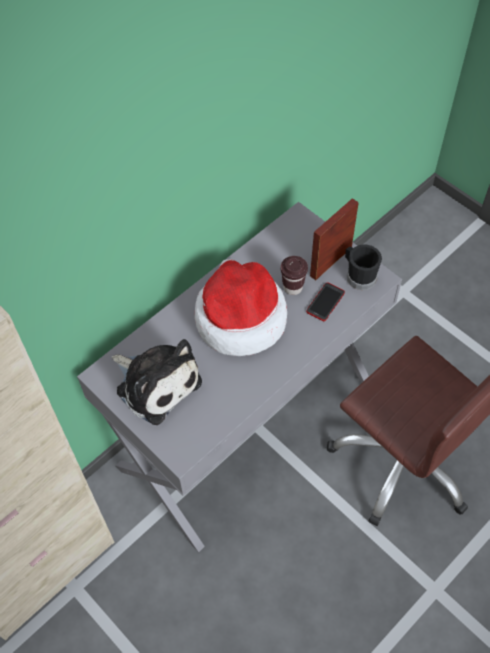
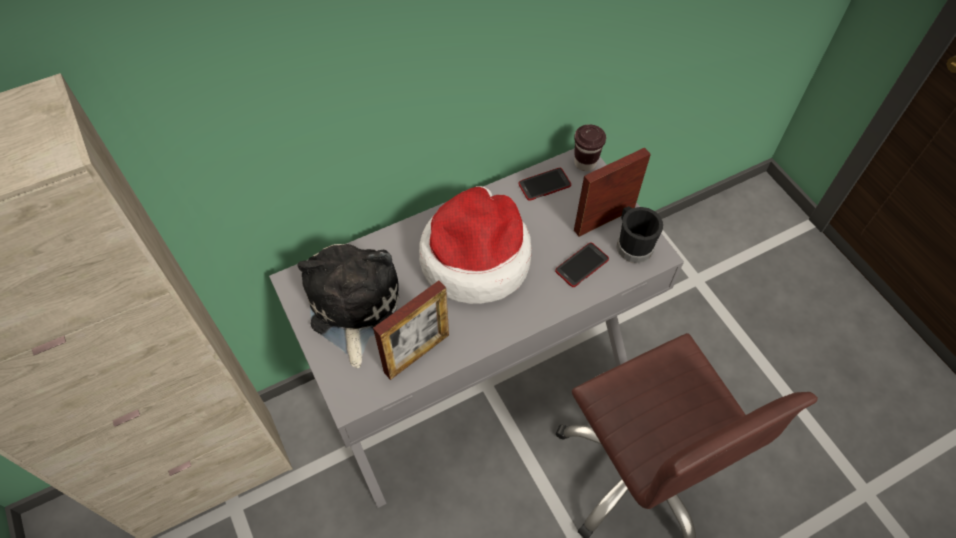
camera: 15 degrees right, 0 degrees up
(156, 383) = (352, 307): plush toy -> plush toy turned 150 degrees counterclockwise
(220, 405) = (417, 353): none -> picture frame
(275, 245) = (544, 185): none -> phone
(293, 287) = (549, 238): brown cup -> brown cup (585, 163)

